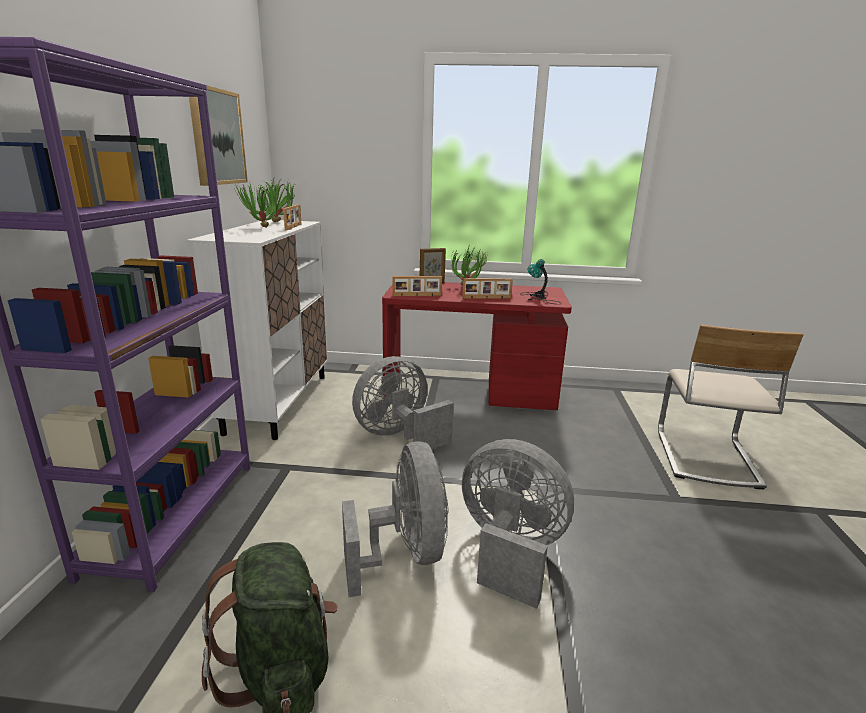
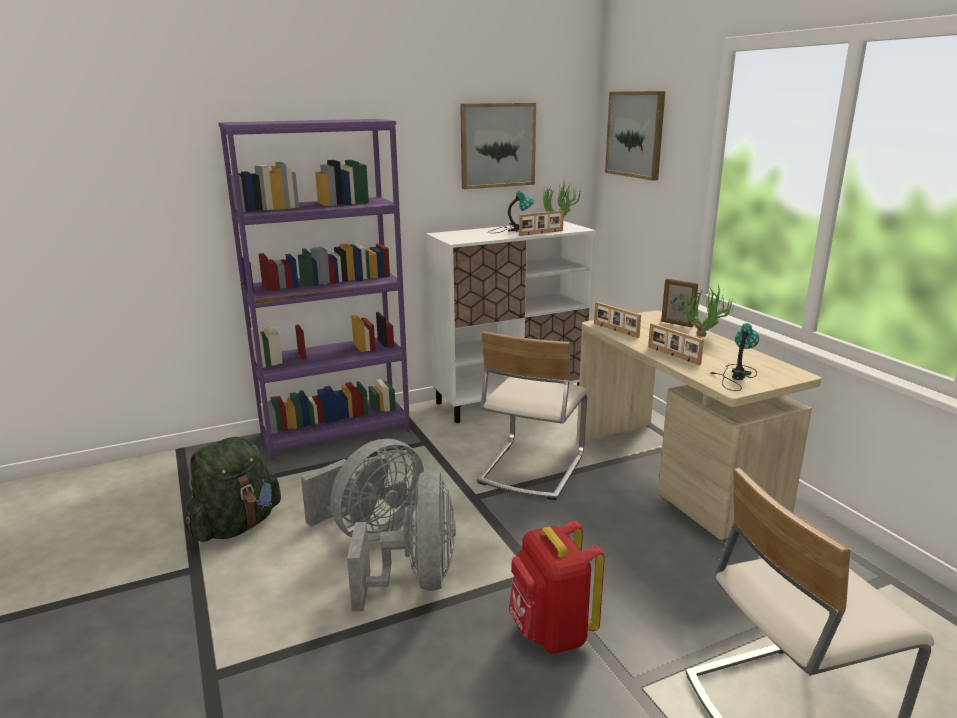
camera: 60 degrees right, 0 degrees up
(261, 228) = (513, 230): potted plant -> table lamp
(324, 134) = (635, 134): none -> picture
(399, 436) = (530, 468): grey fan -> beige chair
(470, 393) = (675, 475): red desk -> beige desk
(614, 508) = (551, 633): none -> red backpack

